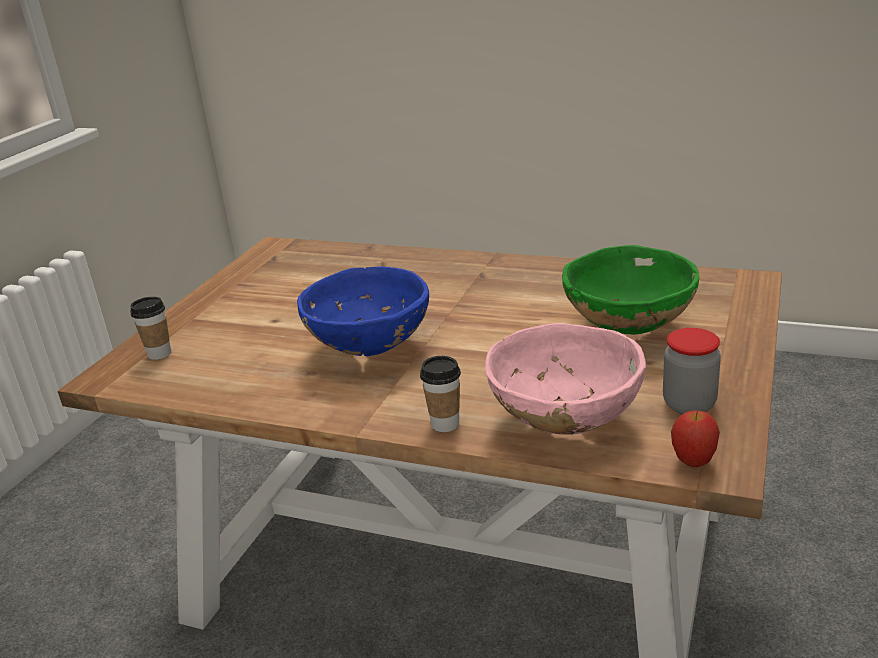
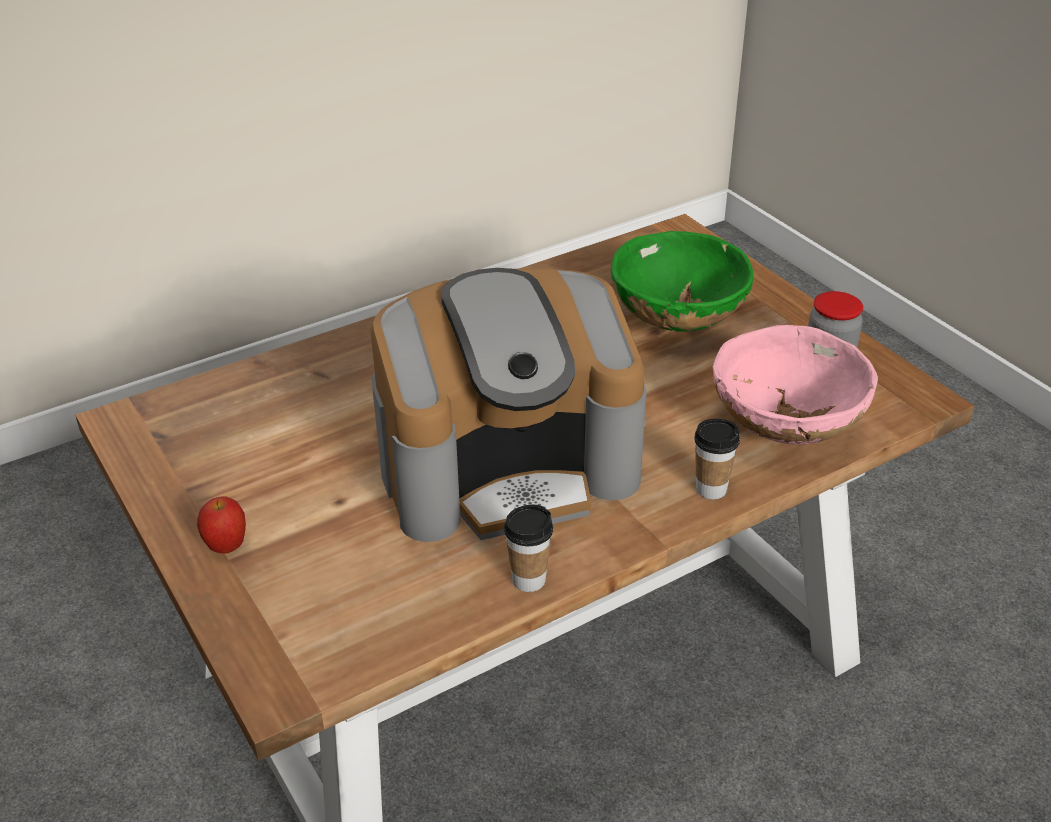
camera: 55 degrees left, 10 degrees up
(159, 354) = (288, 619): cup -> cup (528, 580)
(370, 348) = (508, 467): blue bowl -> coffee machine
(693, 462) = (903, 405): apple -> apple (227, 547)

